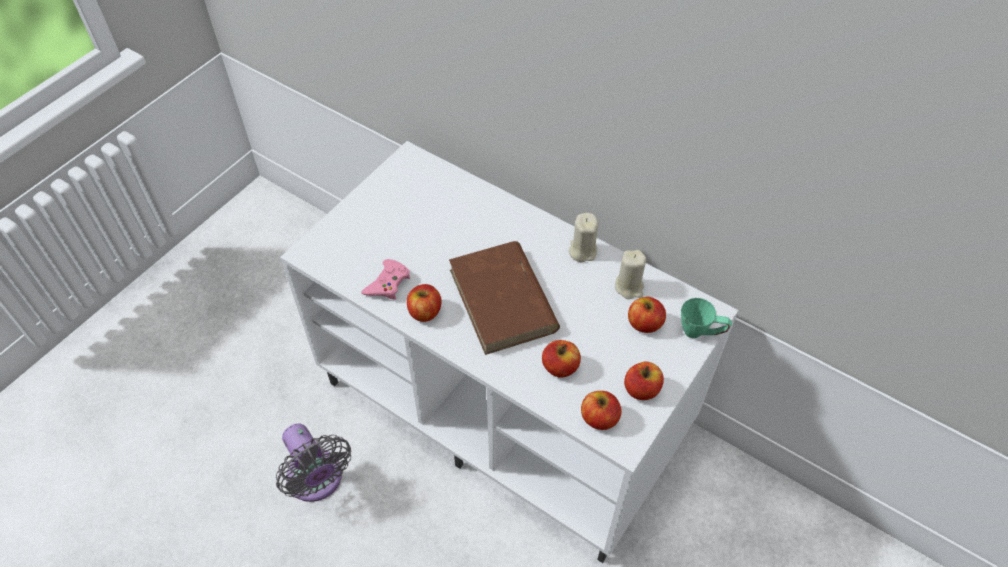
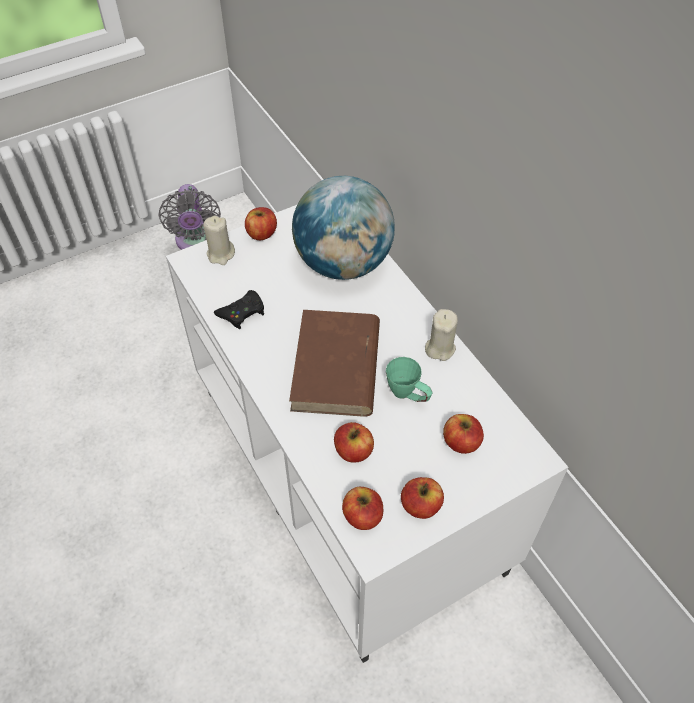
camera: 25 degrees right, 0 degrees up
(317, 481) = (153, 473): grey fan -> grey fan (196, 242)
(388, 283) = (242, 312): pink game controller -> black game controller
(425, 312) = (259, 350): apple -> apple (261, 233)
(455, 206) = (343, 263): none -> globe
(629, 287) = (466, 400): beige candle -> beige candle (221, 254)
(700, 333) = (514, 474): green mug -> green mug (408, 396)

